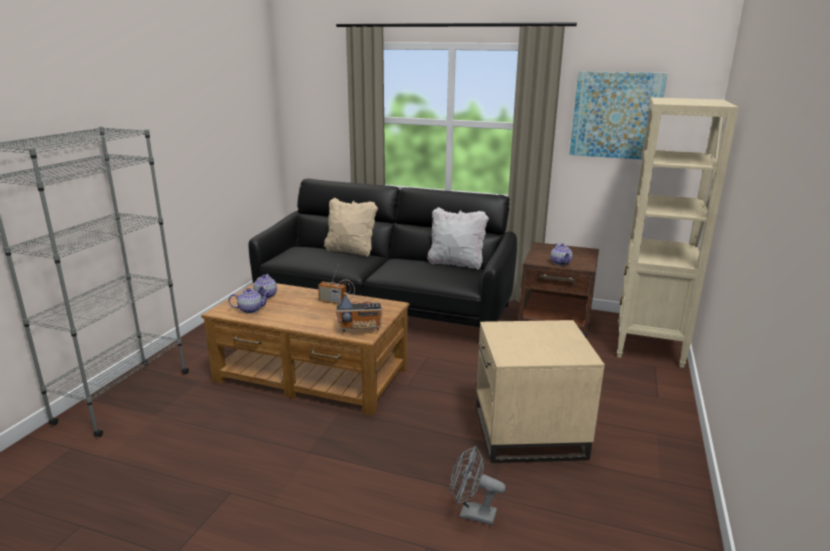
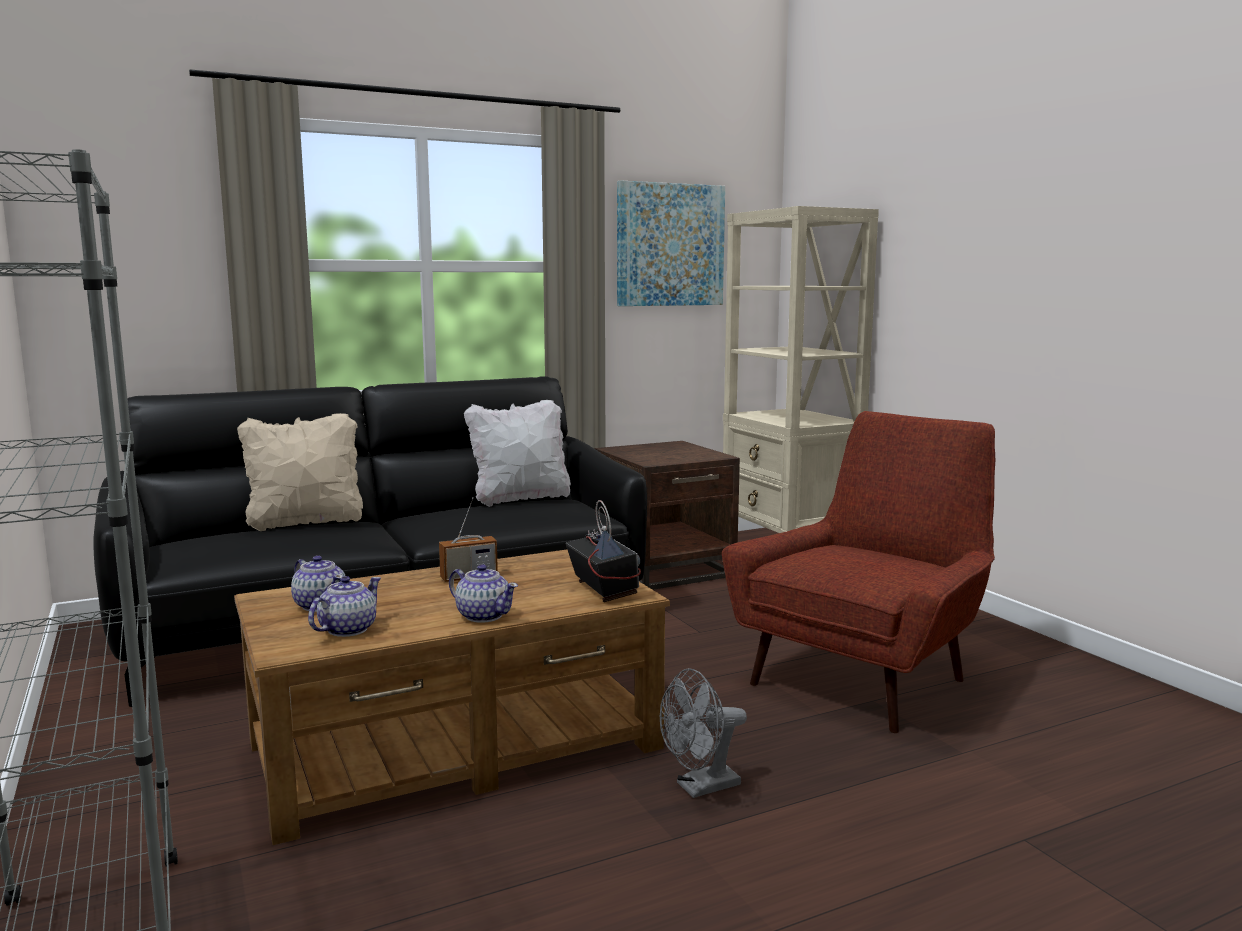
camera: 45 degrees left, 10 degrees down
(360, 328) = (603, 590): radio -> radio turned 60 degrees counterclockwise
(471, 514) = (985, 780): grey fan -> grey fan (700, 787)
(529, 433) = (864, 677): beige side table -> red armchair
(560, 263) = (683, 458): teapot -> teapot (483, 615)

